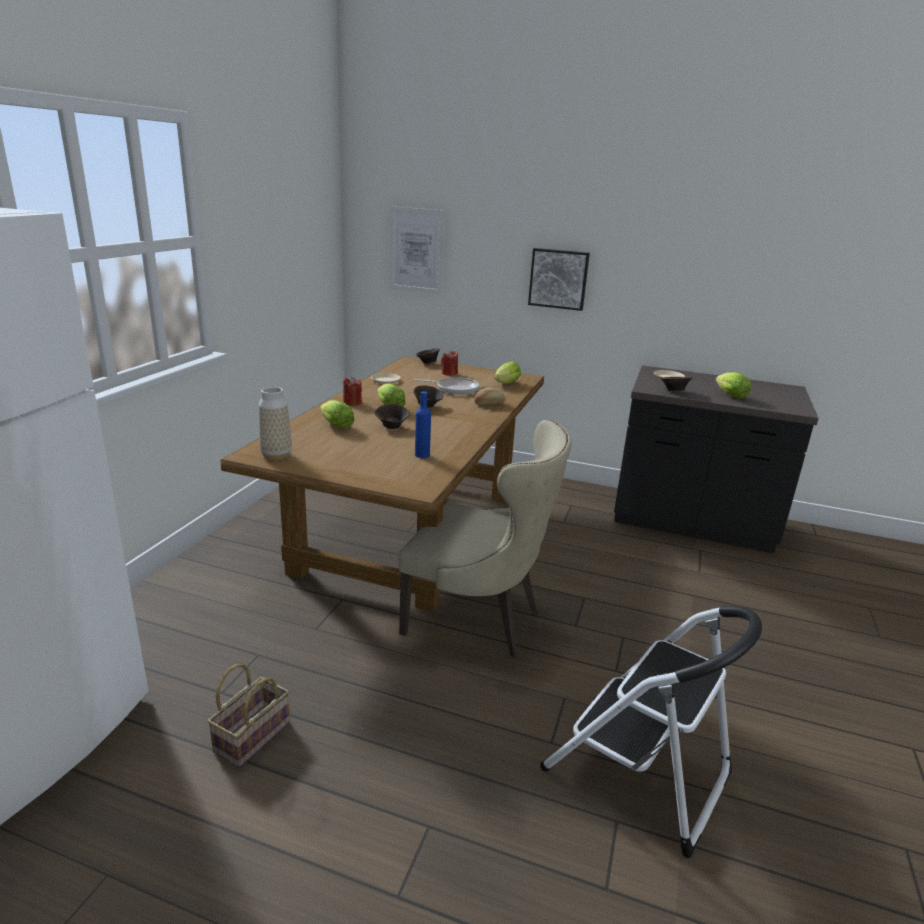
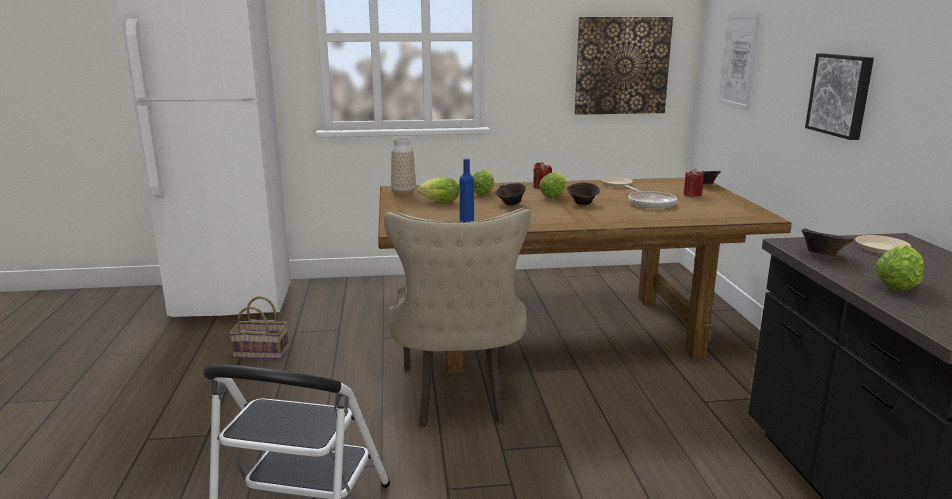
camera: 65 degrees right, 5 degrees down
(302, 260) = (621, 66): none -> picture
(489, 403) = (638, 217): bread -> none
(505, 384) = (715, 214): lettuce -> lettuce (438, 202)

